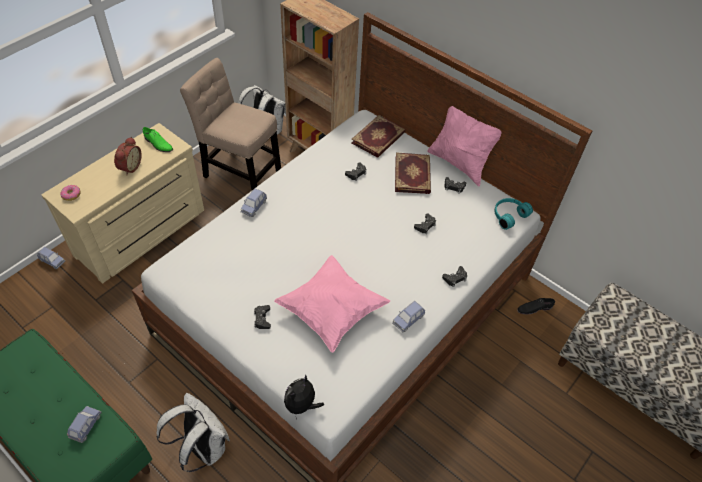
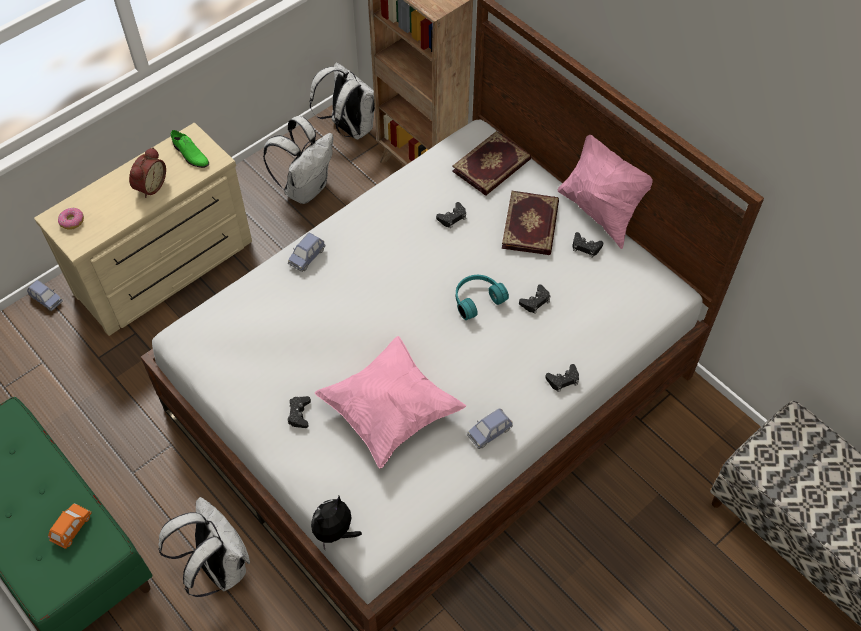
camera: 10 degrees right, 5 degrees up
(86, 426) = (72, 528): blue toy car -> orange toy car
(239, 172) = (306, 188): beige chair -> white backpack
(508, 215) = (655, 295): turquoise headphones -> turquoise headphones (476, 299)
(534, 308) = (693, 421): black shoe -> none

